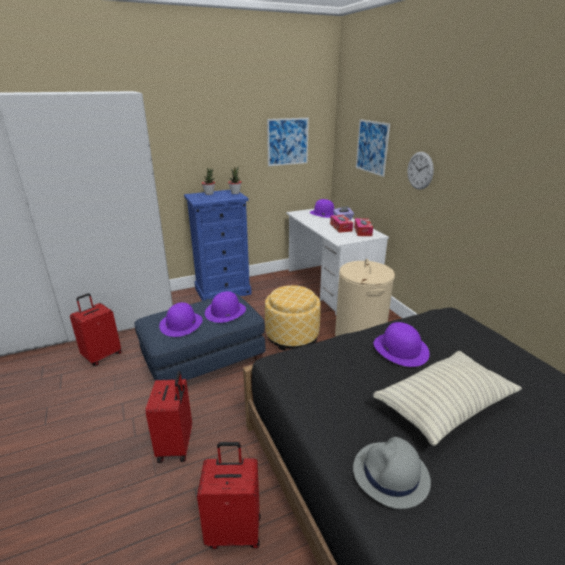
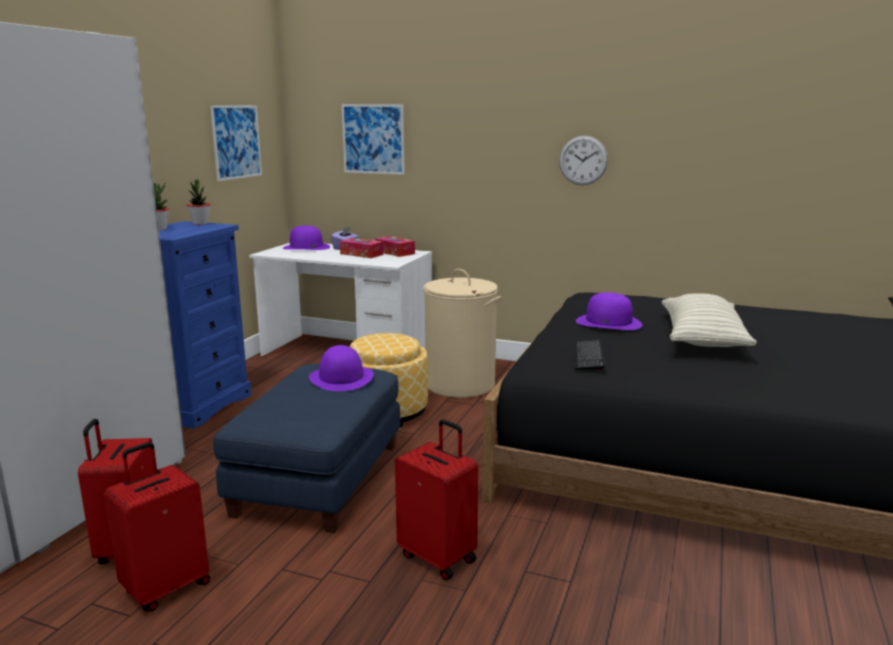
camera: 45 degrees left, 10 degrees down
(181, 323) = (309, 406): purple hat -> none
(234, 530) = (614, 569): red suitcase -> red suitcase (166, 587)
(318, 373) = (588, 356): none -> keyboard
(390, 475) = (750, 379): grey hat -> none
(420, 170) = (467, 155): wall clock -> wall clock (583, 160)

